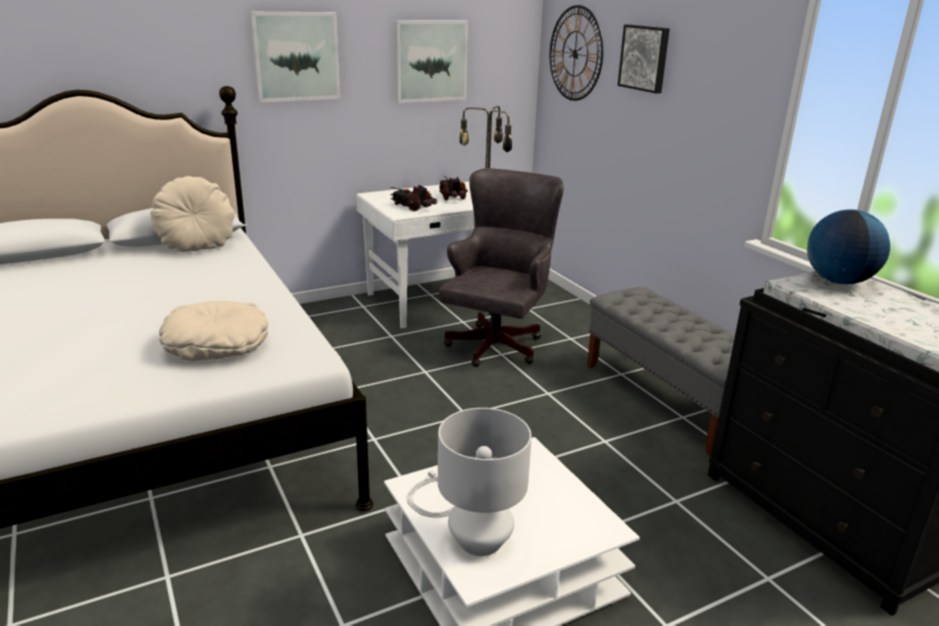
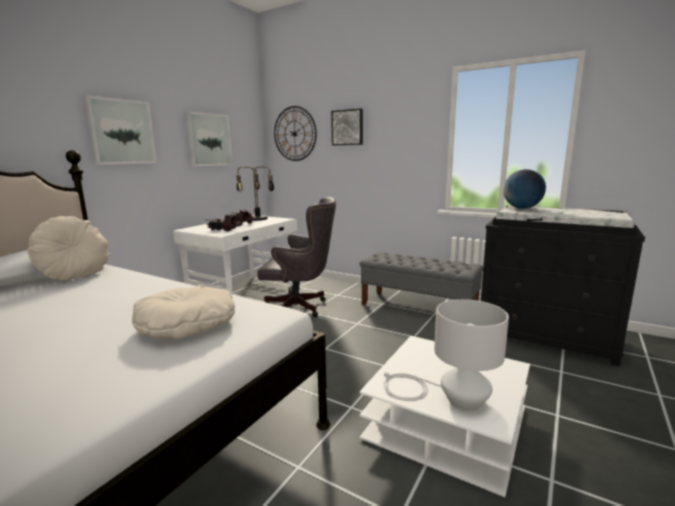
camera: 30 degrees left, 10 degrees down
(497, 344) = (300, 307): grey office chair -> grey office chair turned 105 degrees clockwise

